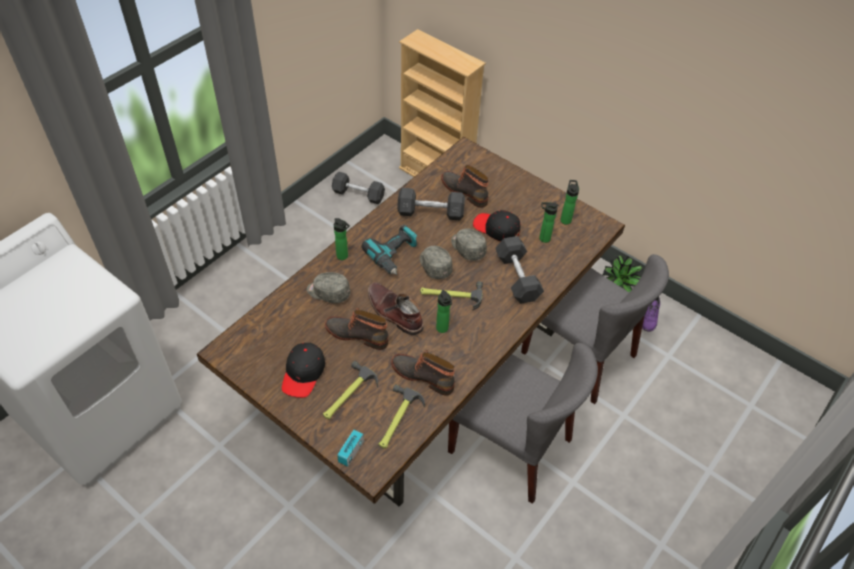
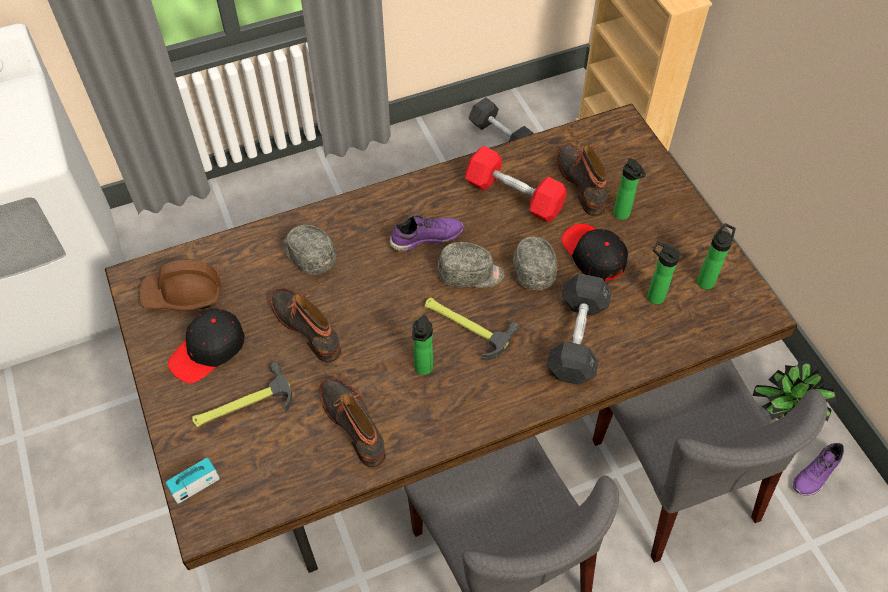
camera: 30 degrees right, 5 degrees up
(263, 347) = (183, 294): none -> brown hard hat
(343, 257) = (359, 213): bottle -> bottle (622, 215)
(394, 255) = (426, 237): power drill -> purple shoe
(394, 312) = (374, 317): brown boot -> none
(397, 420) = (281, 470): hammer -> none
(430, 212) = (514, 196): grey dumbbell -> red dumbbell
(434, 266) = (470, 274): grey cap -> grey cap turned 90 degrees clockwise

